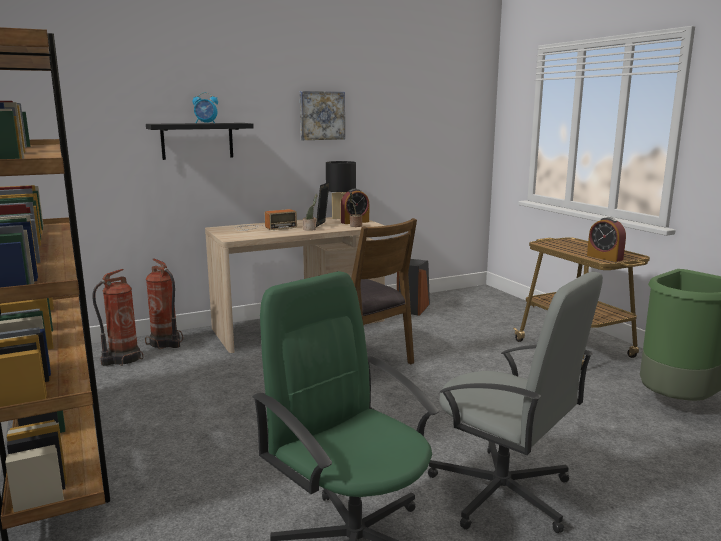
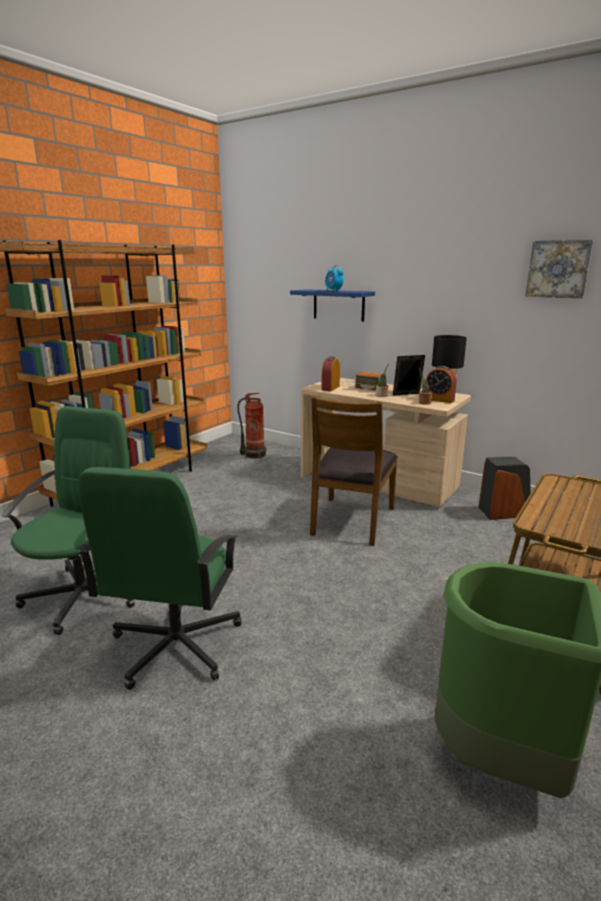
camera: 60 degrees right, 5 degrees up
(165, 344) = (290, 456): fire extinguisher -> none
(197, 141) = (338, 305): black shelf -> blue shelf
(321, 115) = (449, 287): picture -> picture (558, 269)
(503, 493) = (175, 645): grey office chair -> green office chair
(604, 257) = (555, 522): alarm clock -> alarm clock (330, 388)

